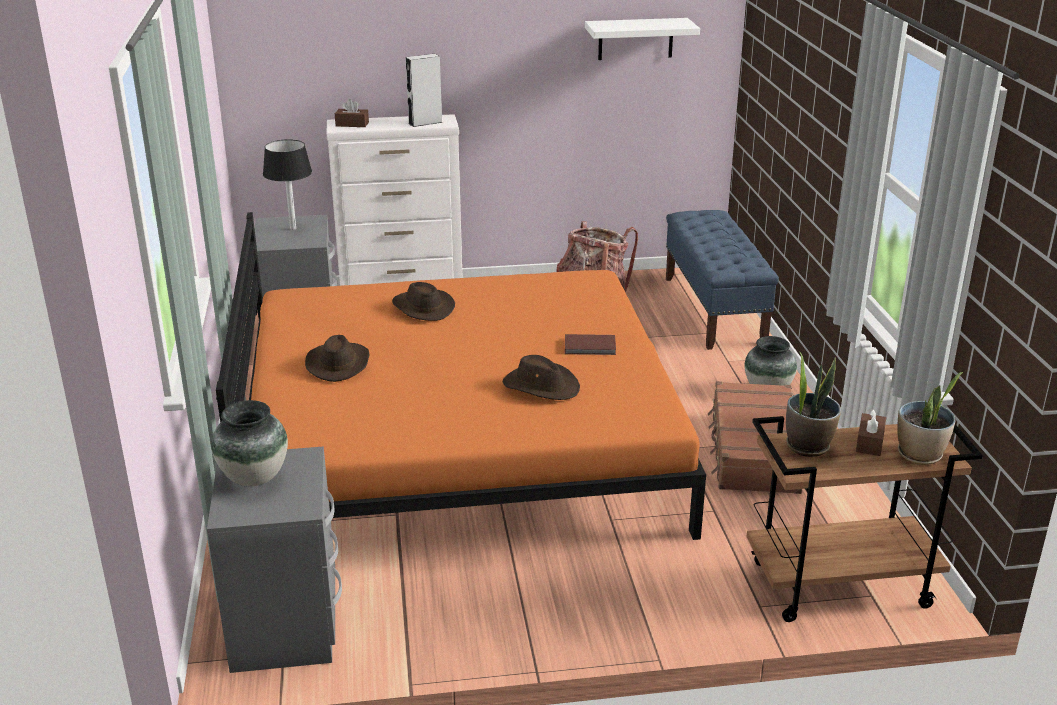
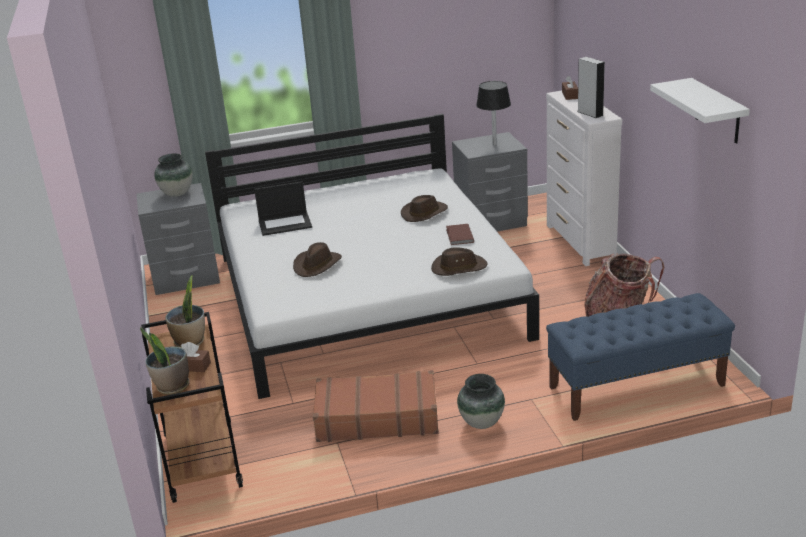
camera: 85 degrees right, 0 degrees up
(338, 363) = (339, 203): brown hat -> brown hat (458, 267)
(383, 408) = (285, 224): none -> laptop
(456, 443) = (367, 296): orange bed -> white bed
(590, 347) = (379, 276): brown book -> brown book (459, 236)

